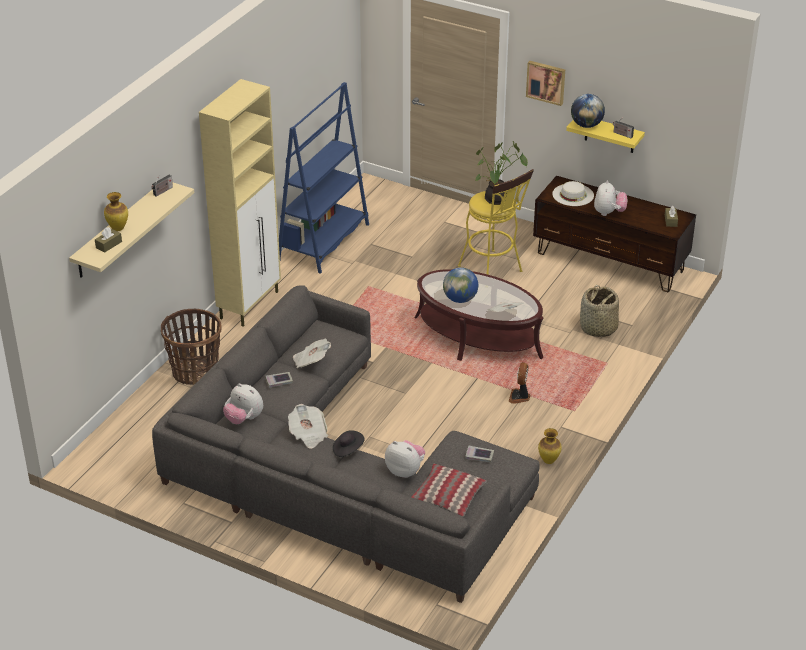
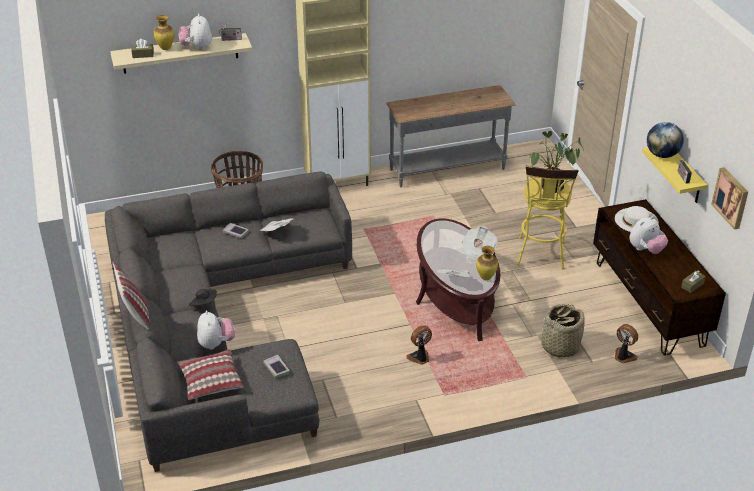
camera: 45 degrees right, 0 degrees up
(244, 419) = (178, 242): plush toy -> plush toy (197, 47)
(308, 434) = (196, 278): newspaper -> newspaper (478, 253)
(323, 242) = (448, 170): blue bookcase -> grey console table
(342, 480) = (136, 314): none -> pillow
(460, 299) = (439, 250): globe -> none
(546, 82) = (655, 100): picture -> picture (731, 197)
(548, 461) = (367, 418): vase -> vase (485, 278)
(646, 309) = (623, 356): none -> fan

